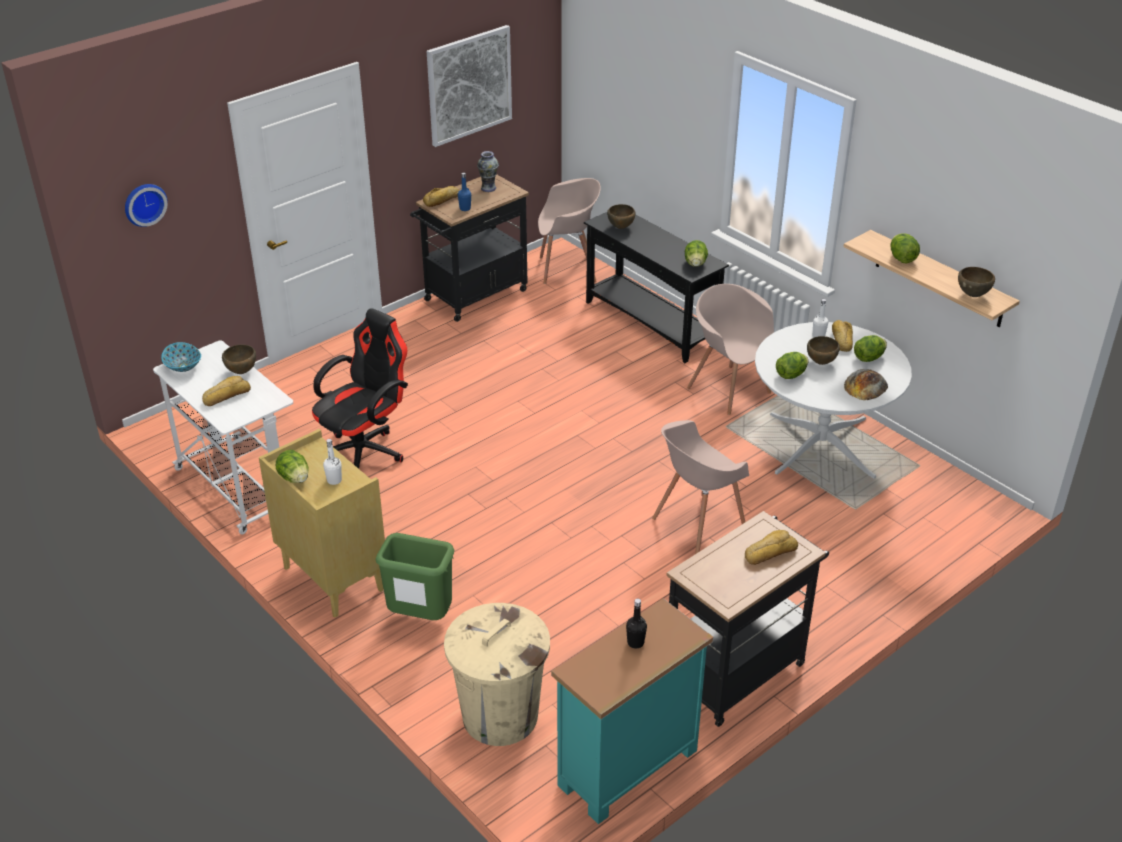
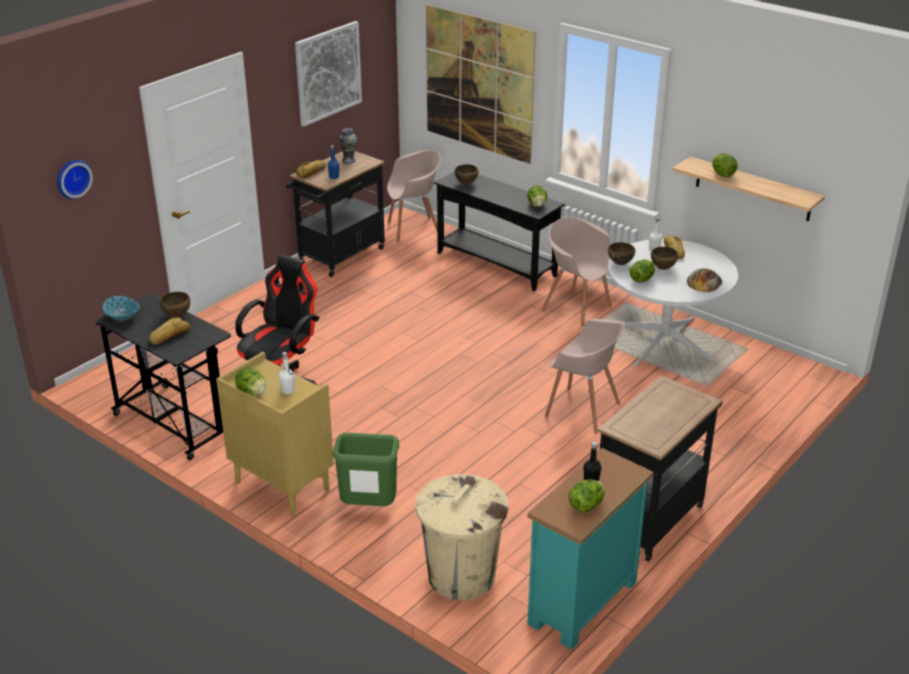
camera: 10 degrees left, 5 degrees down
(240, 486) = (176, 422): white desk -> black desk
(645, 110) = (478, 84): none -> picture
(698, 525) = (583, 411): beige chair -> beige chair turned 105 degrees counterclockwise
(769, 552) = (676, 404): bread -> none
(868, 358) = (699, 262): lettuce -> lettuce (586, 506)
(973, 295) = (787, 195): brown bowl -> brown bowl (620, 263)

